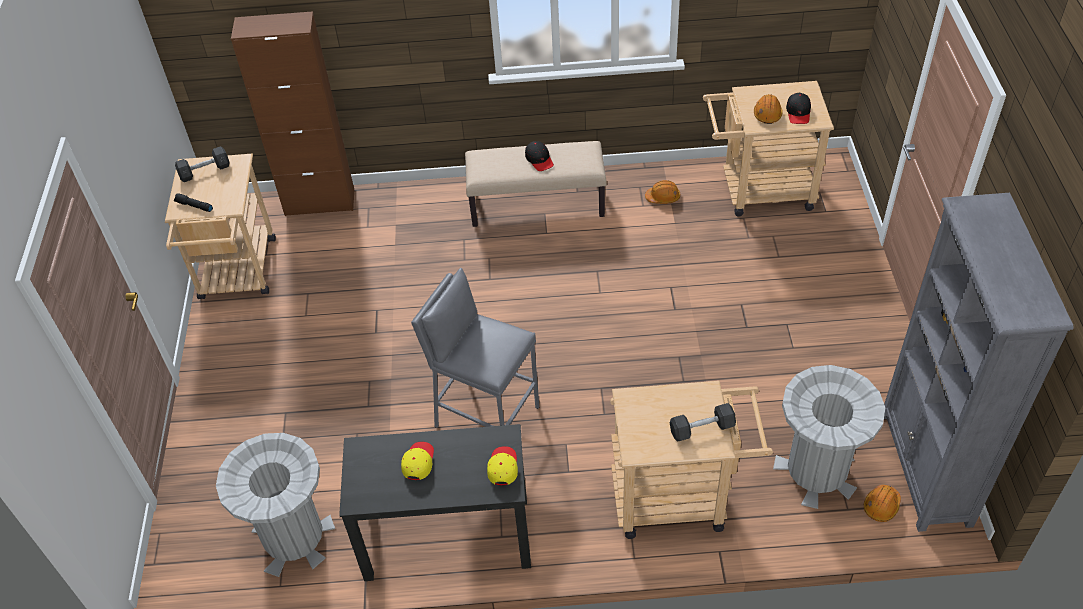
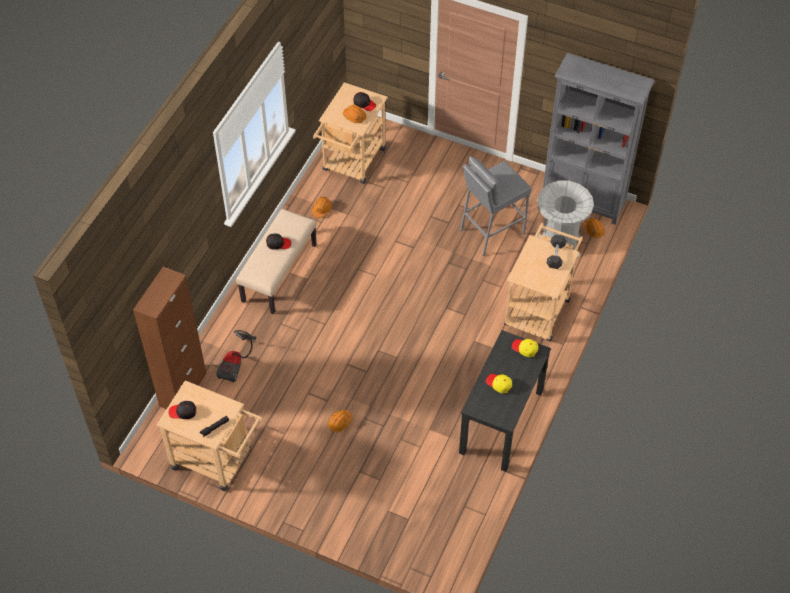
camera: 65 degrees left, 5 degrees up
(205, 171) = (183, 412): grey dumbbell -> black cap
(293, 537) = (456, 497): grey trash can -> none
(349, 359) = (339, 422): none -> orange hard hat
(382, 228) = (236, 363): none -> vacuum cleaner
(486, 416) = (430, 370): grey stool -> grey stool (491, 231)

